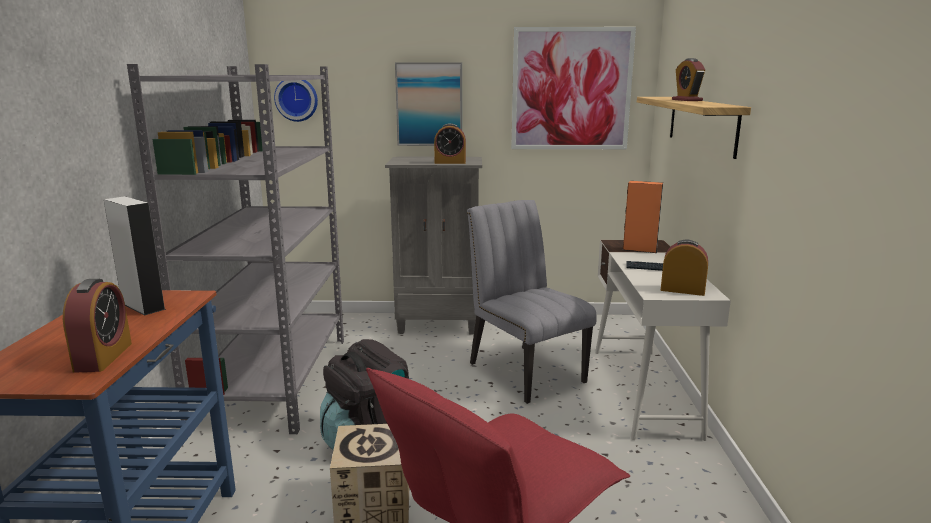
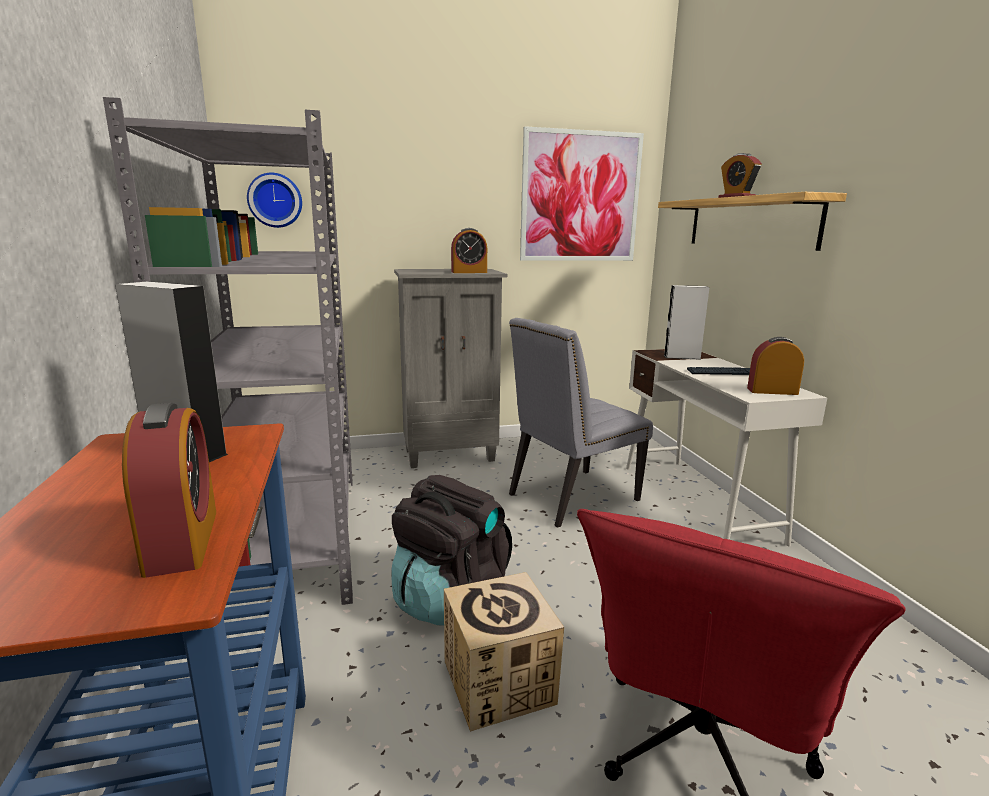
camera: 15 degrees left, 0 degrees up
(429, 104) = (432, 210): picture -> none
(527, 373) = (574, 496): grey chair -> grey chair turned 75 degrees counterclockwise
(639, 249) = (682, 357): orange speaker -> grey speaker

